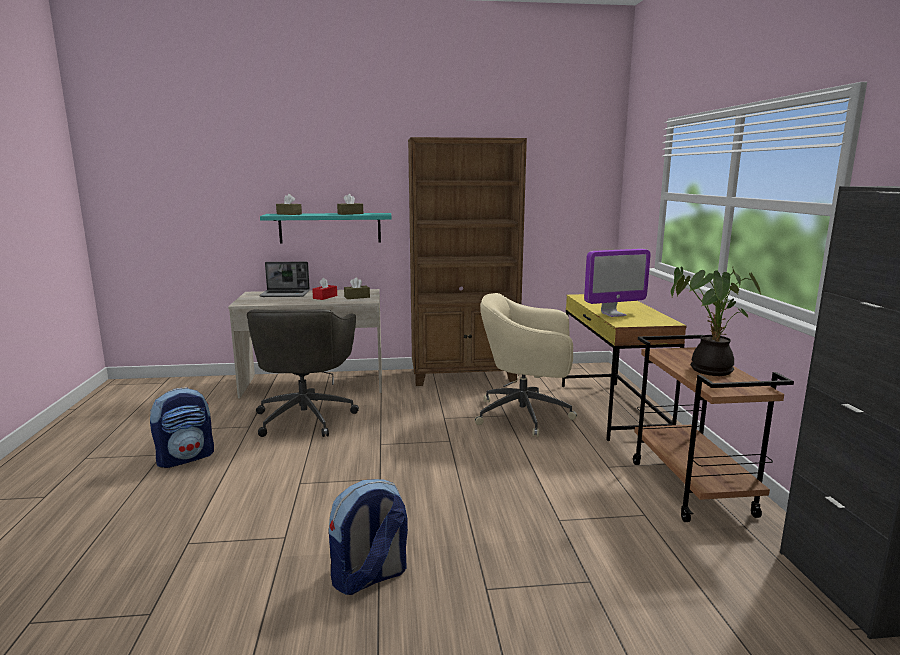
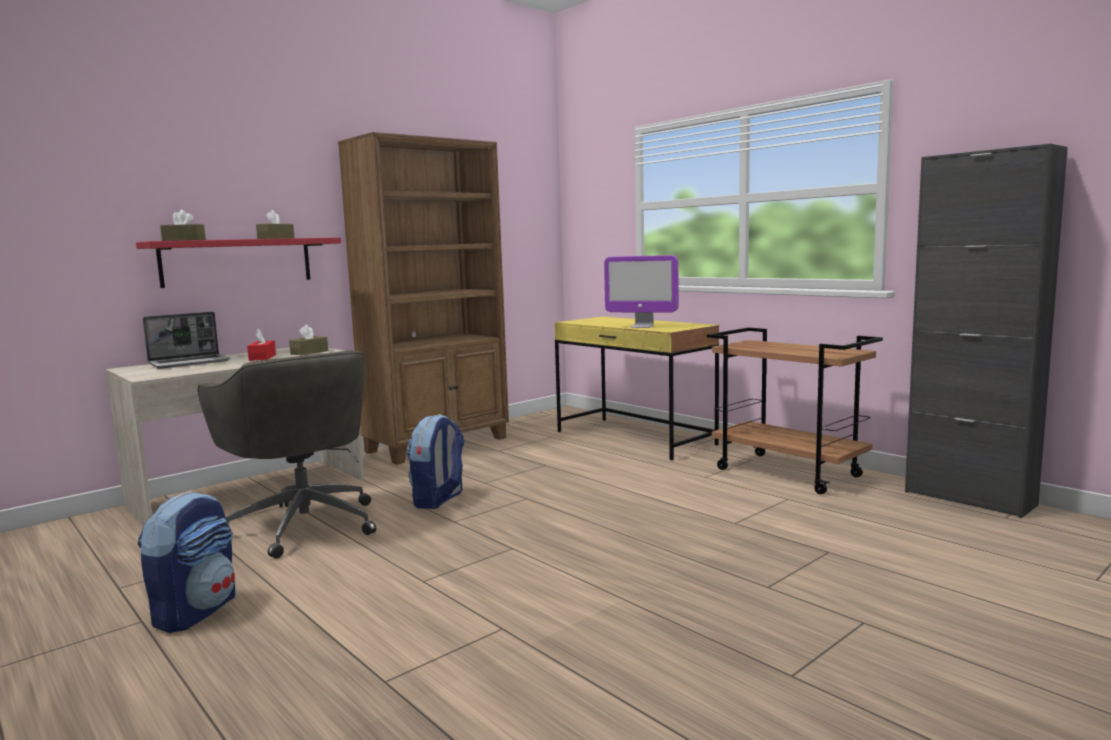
camera: 35 degrees left, 5 degrees down
(330, 228) = (237, 262): turquoise shelf -> red shelf
(369, 578) = (656, 621): backpack -> backpack (439, 500)
(526, 415) = (566, 460): beige office chair -> none
(613, 314) = (642, 326): monitor -> monitor turned 75 degrees clockwise
(707, 369) = (794, 348): potted plant -> none

